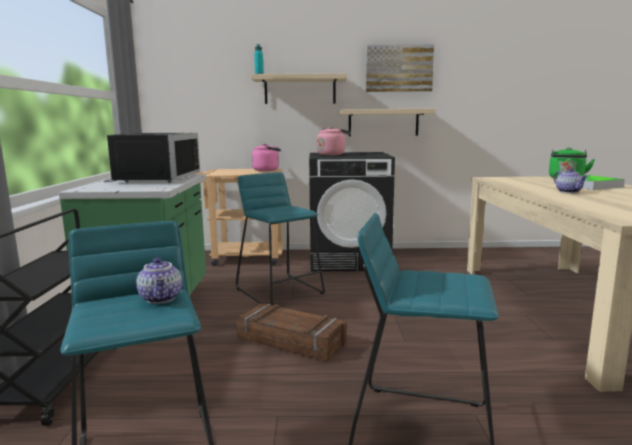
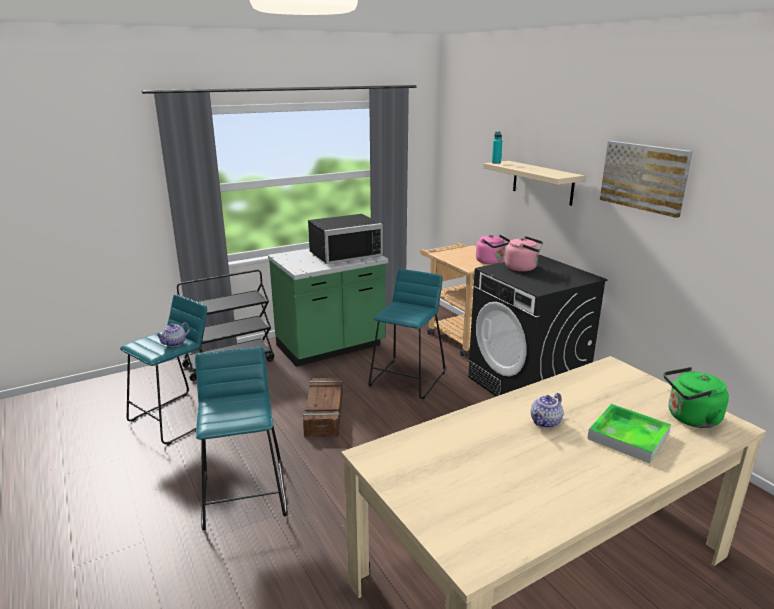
camera: 60 degrees right, 10 degrees up
(383, 122) = (617, 243): beige shelf -> none

